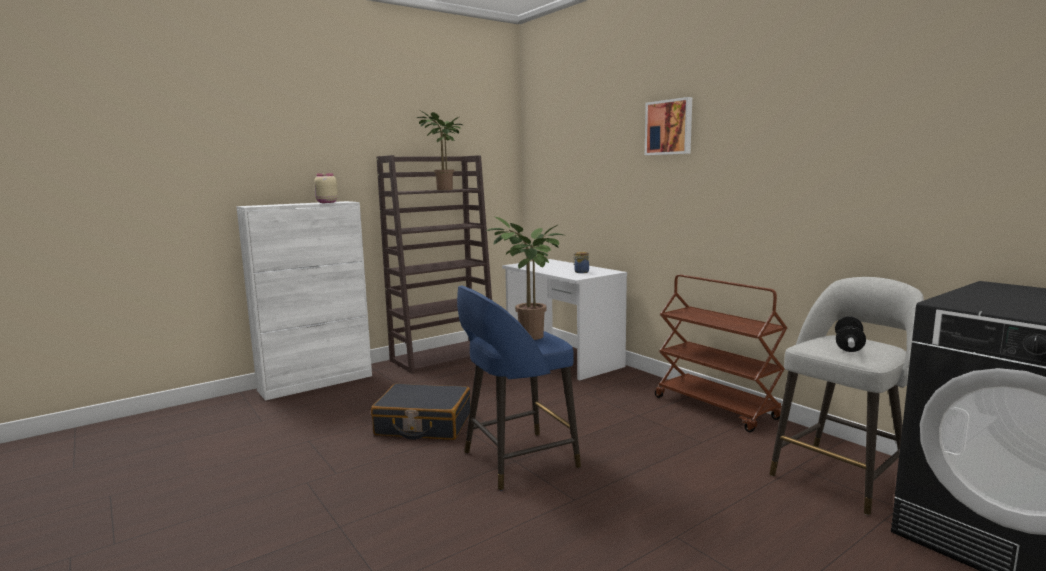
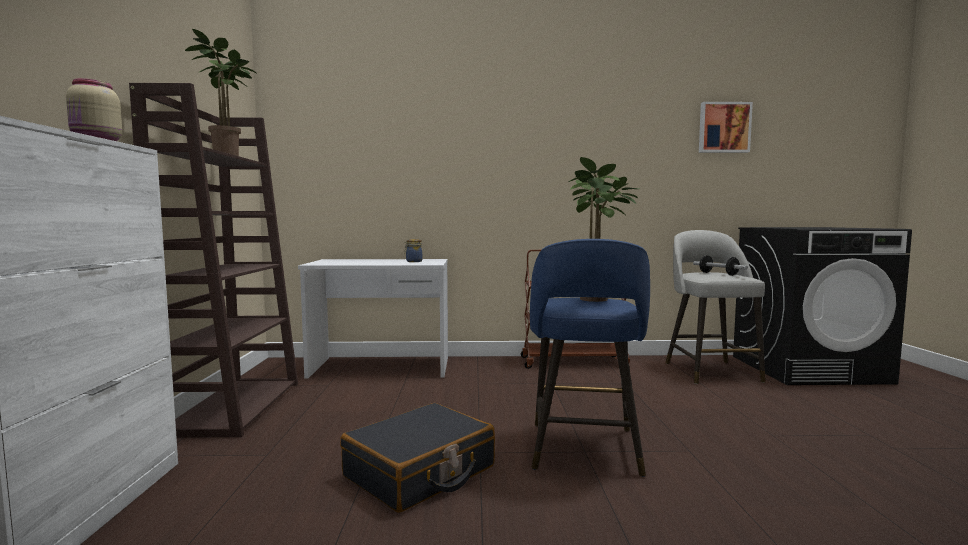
camera: 55 degrees left, 5 degrees down
(669, 127) = (493, 117): picture -> picture (723, 128)

